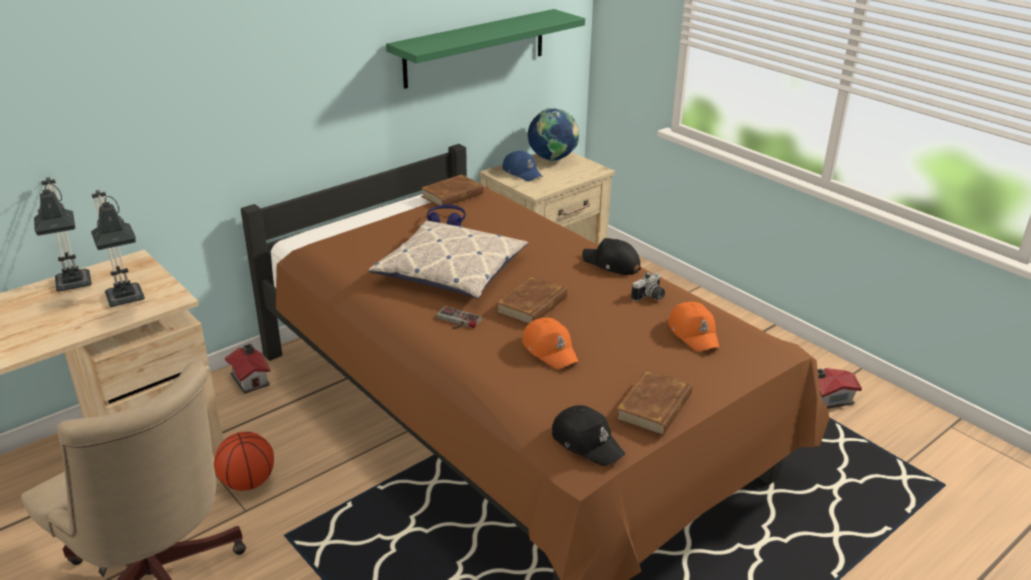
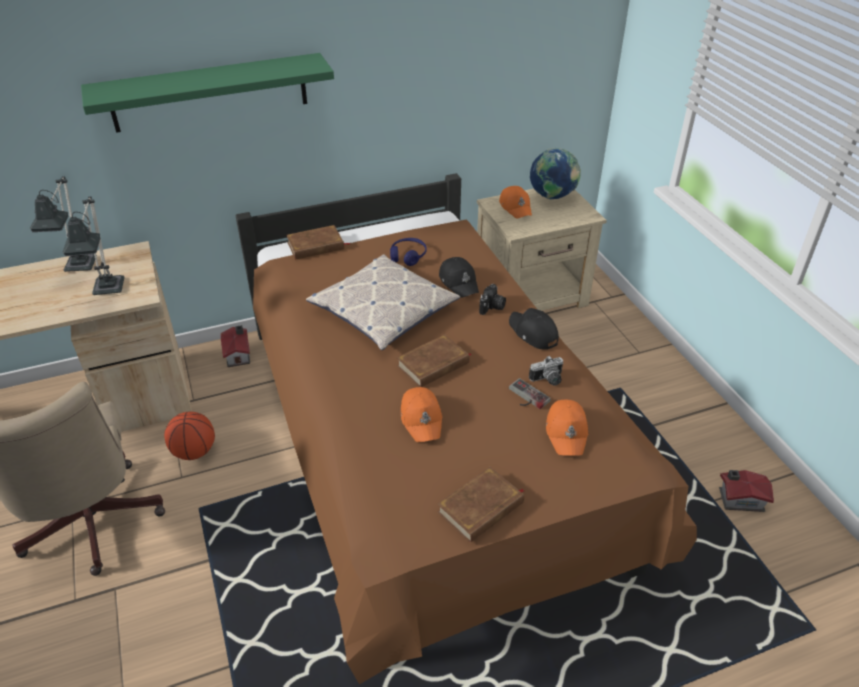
camera: 20 degrees right, 10 degrees up
(452, 195) = (430, 226): brown book -> brown book (316, 246)
(456, 321) = (358, 367): game controller -> game controller (526, 397)
(475, 48) = (481, 85): green shelf -> green shelf (210, 93)
(522, 172) = (516, 207): blue cap -> orange cap
(559, 250) = (492, 307): none -> camera
(587, 442) = (398, 530): black cap -> black cap (459, 282)

